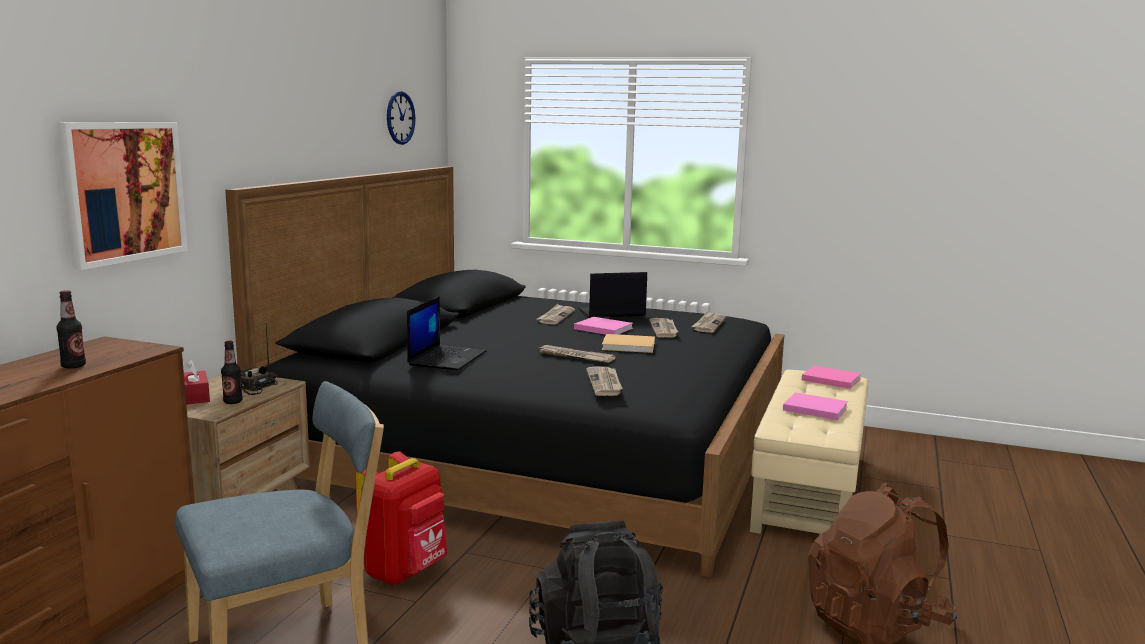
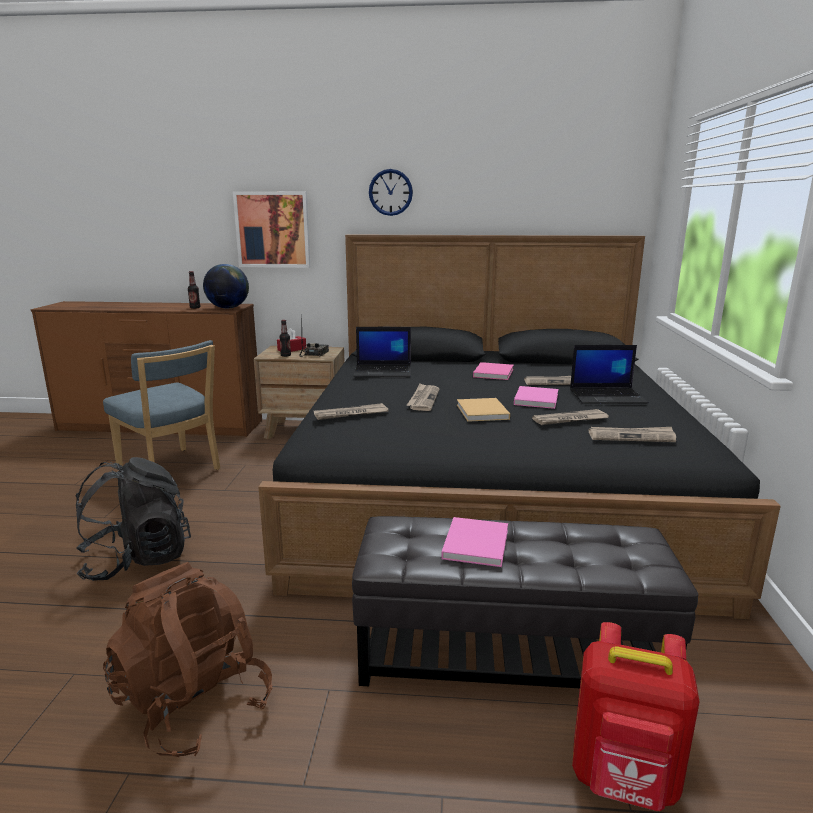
camera: 75 degrees right, 5 degrees up
(126, 349) = (228, 308): none -> globe
(400, 118) = (567, 188): wall clock -> wall clock (390, 192)
(405, 571) = (260, 480): red backpack -> red backpack (624, 780)
(610, 312) = (608, 396): laptop -> laptop turned 120 degrees clockwise
(808, 491) = (509, 653): beige ottoman -> black ottoman
(829, 379) = (628, 555): pink book -> pink book (493, 372)

